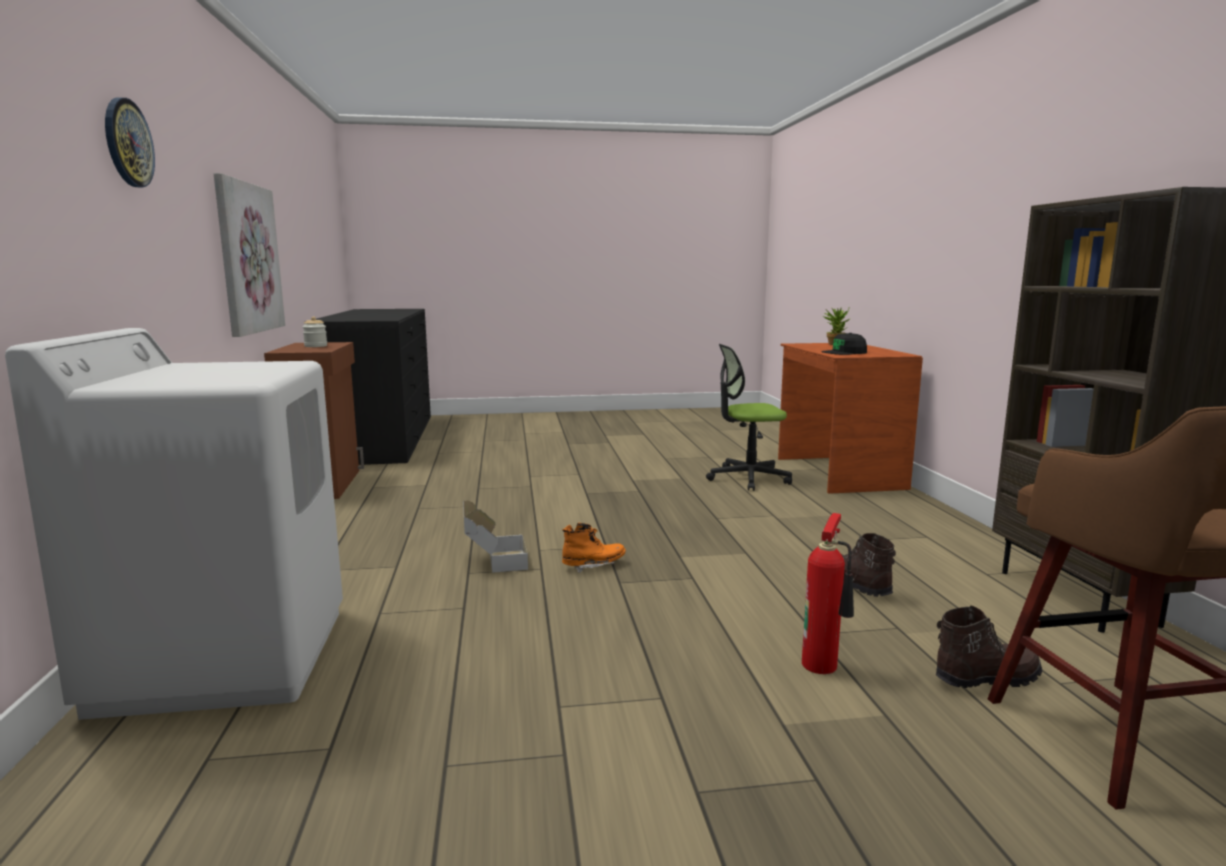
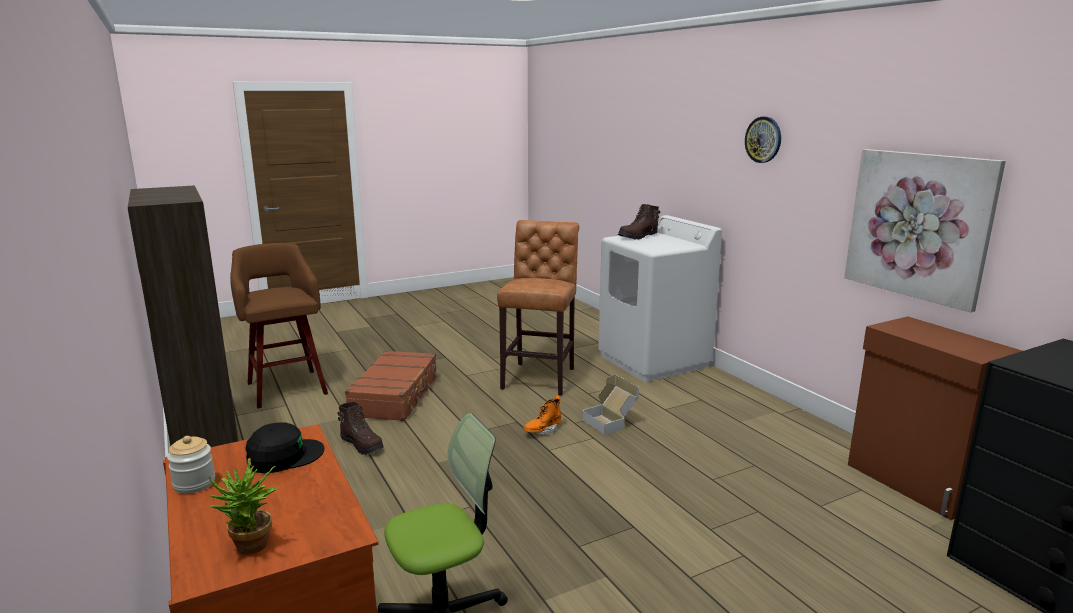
camera: 160 degrees right, 5 degrees up
(316, 346) = (944, 339): jar -> jar (194, 483)
(505, 660) = (540, 377): none -> brown stool
(823, 665) = (396, 396): fire extinguisher -> brown suitcase
(985, 678) = (321, 402): brown boot -> brown boot (638, 237)

